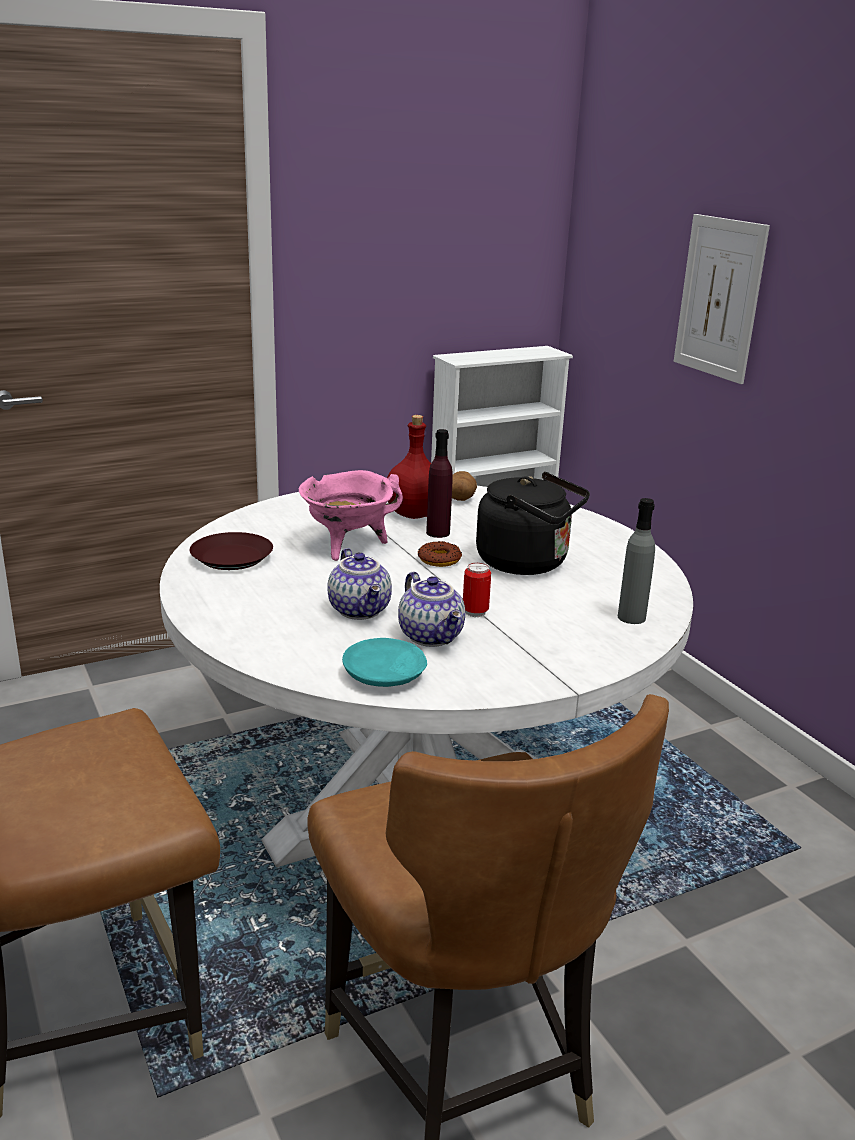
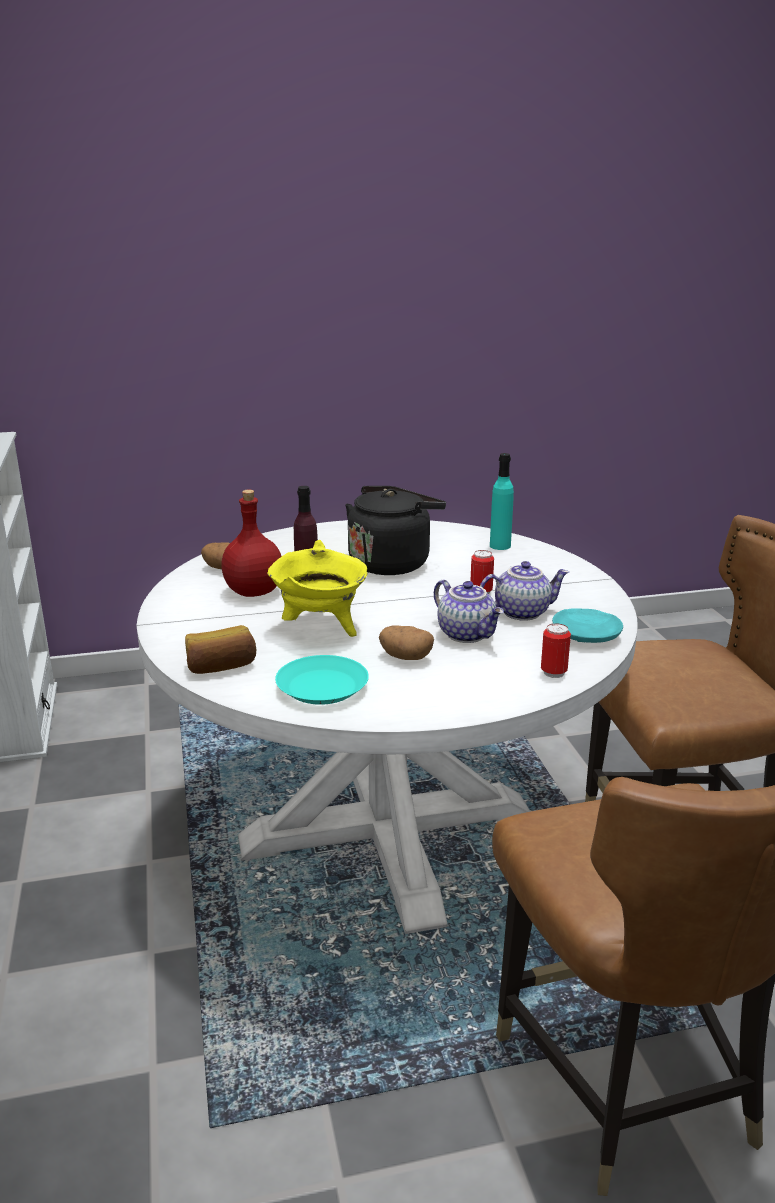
camera: 75 degrees left, 0 degrees up
(232, 558) = (323, 687): brown plate -> turquoise plate
(261, 520) = (221, 666): none -> bread
(284, 657) = (553, 673): none -> can
(298, 585) = (405, 657): none -> potato
(348, 547) = (321, 628): pink cooking pot -> yellow cooking pot
(361, 610) = (467, 634): teapot -> teapot turned 60 degrees clockwise
(439, 559) = (370, 593): donut -> none
(631, 617) = (500, 546): grey bottle -> turquoise bottle
(719, 298) = (203, 327): picture -> none

